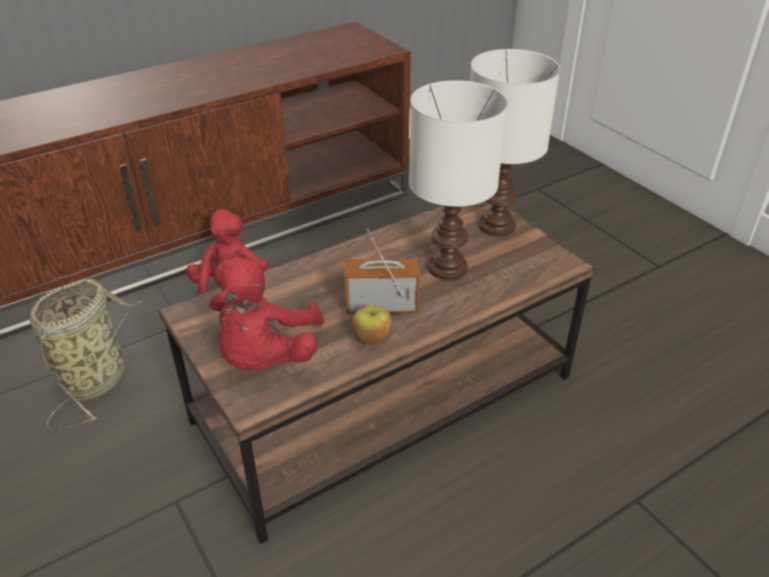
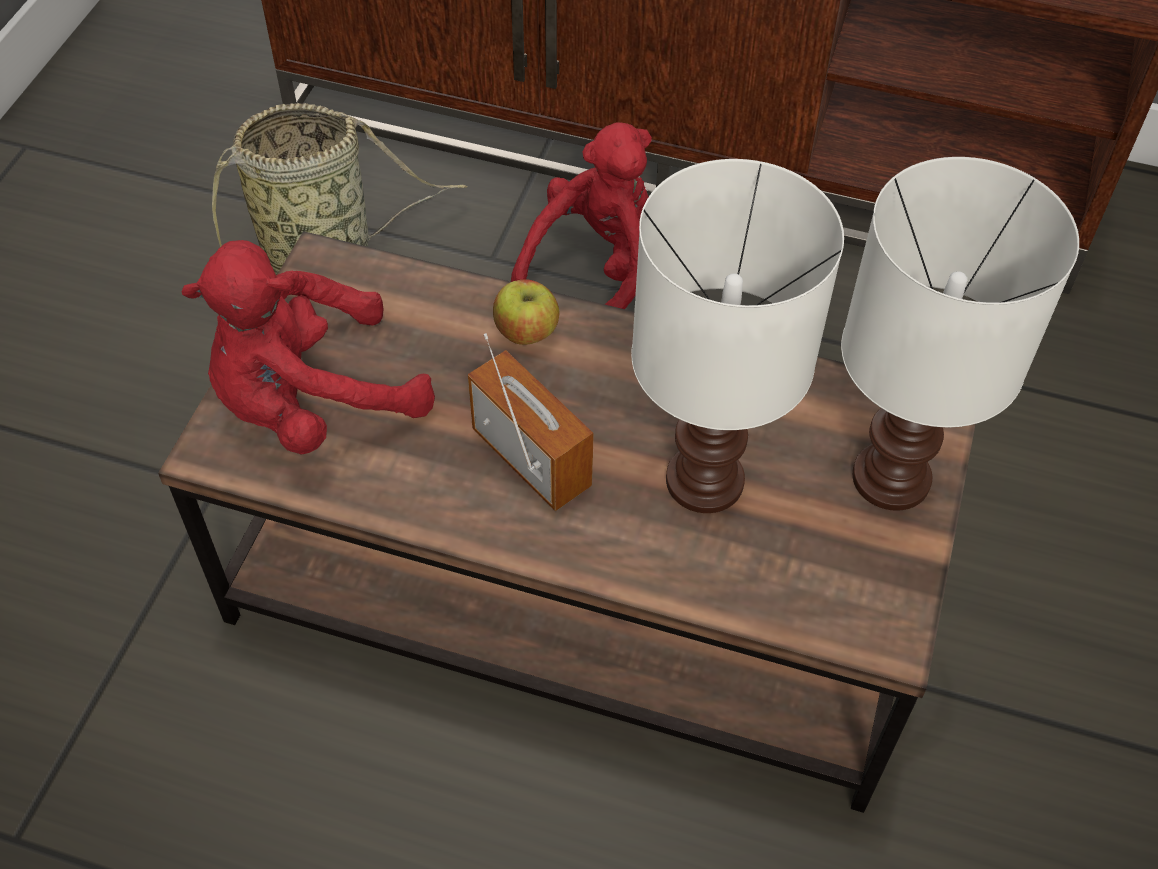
camera: 50 degrees right, 15 degrees up
(371, 338) = (452, 492): apple -> apple (526, 332)

